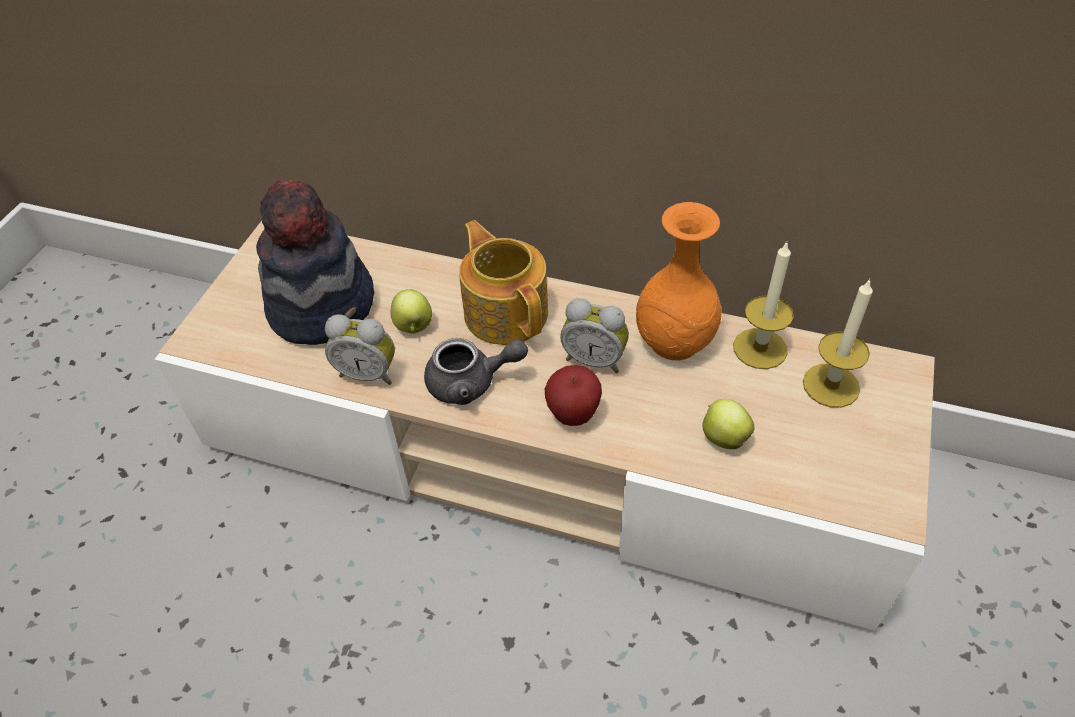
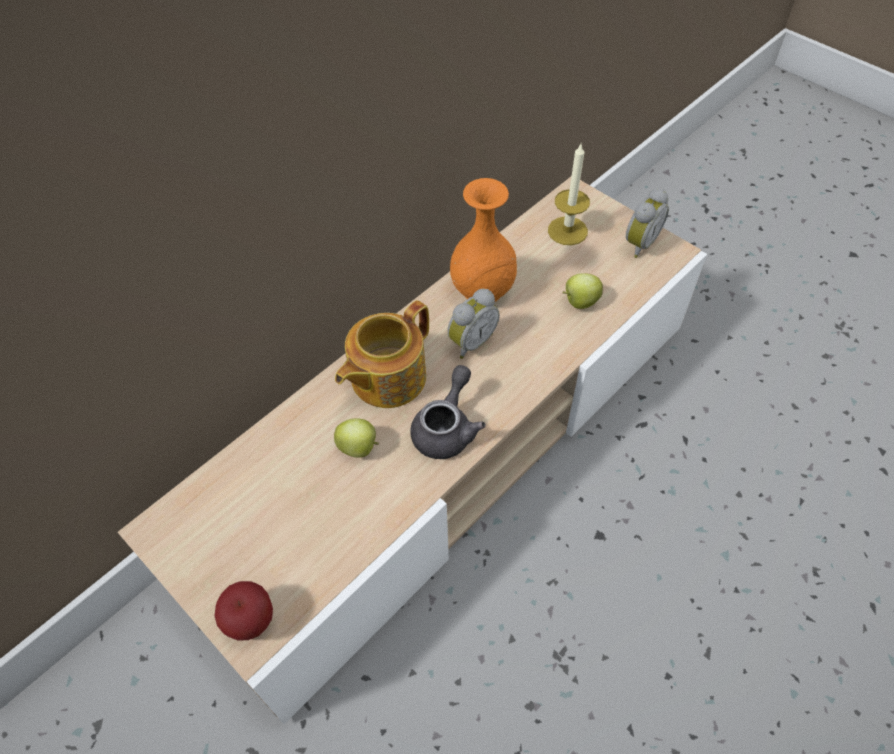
camera: 65 degrees left, 5 degrees up
(323, 305) = (284, 511): hat -> none
(368, 372) = (391, 498): alarm clock -> alarm clock (638, 243)
(506, 312) = (386, 377): teapot -> teapot turned 45 degrees counterclockwise
(573, 415) = (516, 376): apple -> apple (252, 622)
(760, 348) = (516, 249): candle -> none

